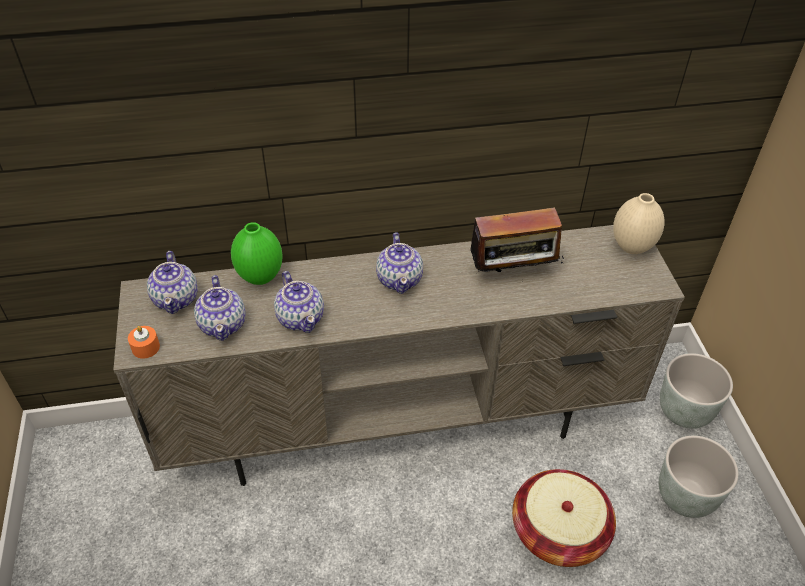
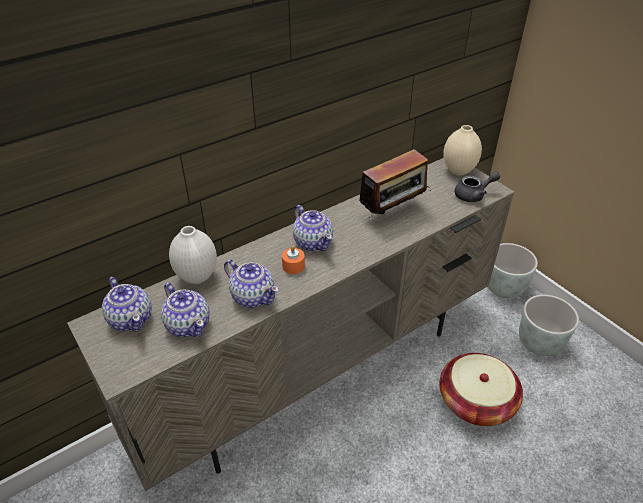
camera: 25 degrees left, 5 degrees down
(145, 347) = (127, 369): orange candle -> orange candle (293, 266)
(260, 277) = (197, 277): green vase -> white vase
(627, 284) = (473, 195): none -> grey teapot

